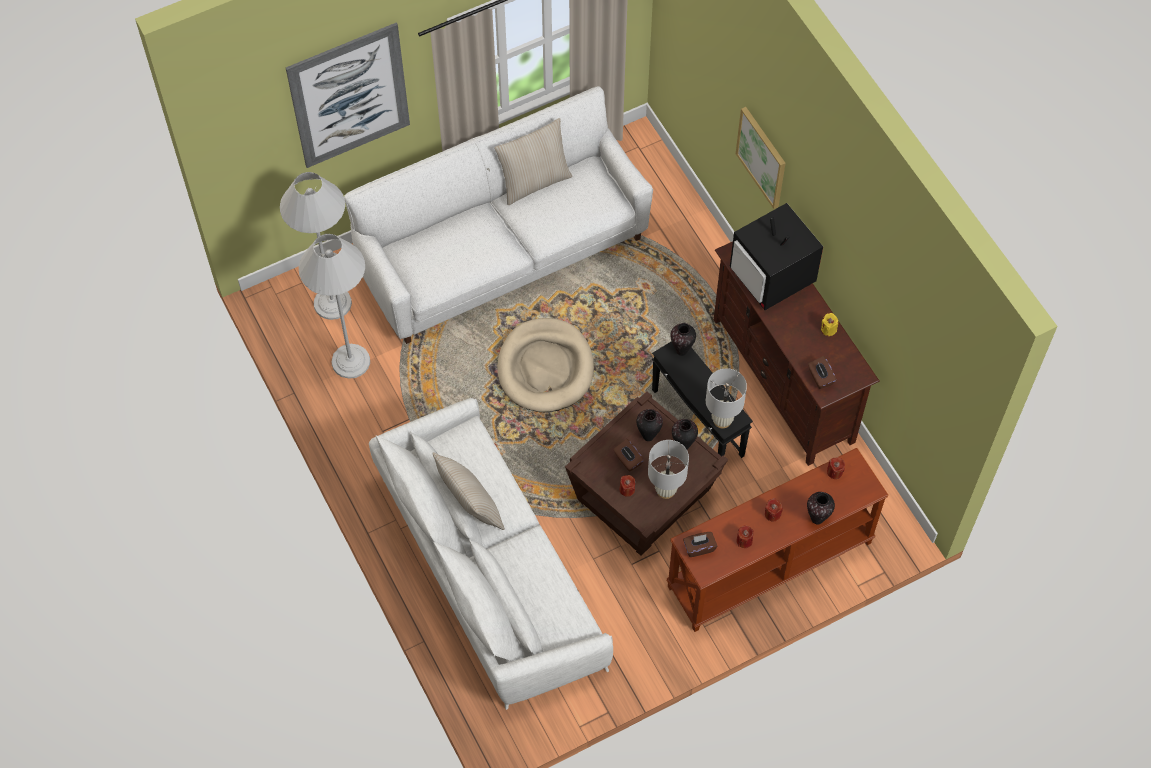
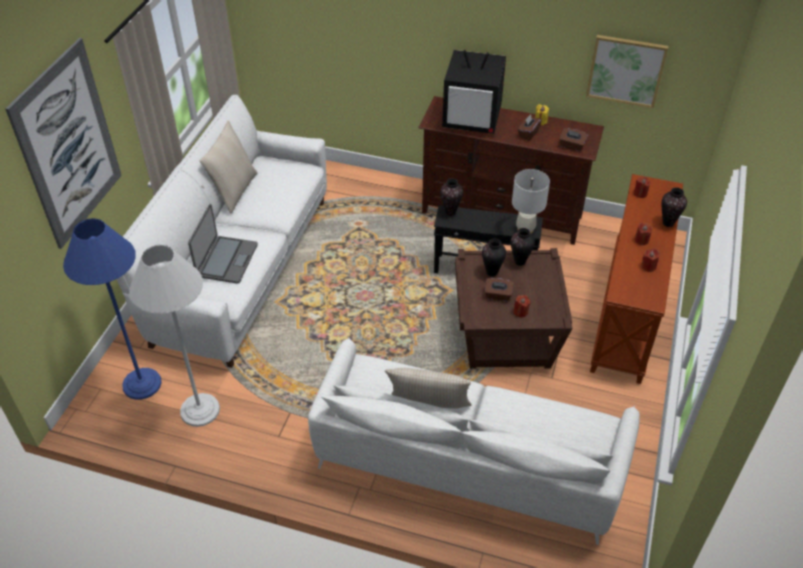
camera: 45 degrees left, 15 degrees down
(332, 303) = (142, 384): white floor lamp -> blue floor lamp
(456, 252) = (226, 260): none -> laptop
(545, 368) = (350, 310): beige dog bed -> none
(666, 490) = (544, 293): white table lamp -> none
(699, 548) = (630, 291): brown tissue box -> brown tissue box (528, 133)
(762, 157) = (406, 39): picture -> picture (626, 70)

